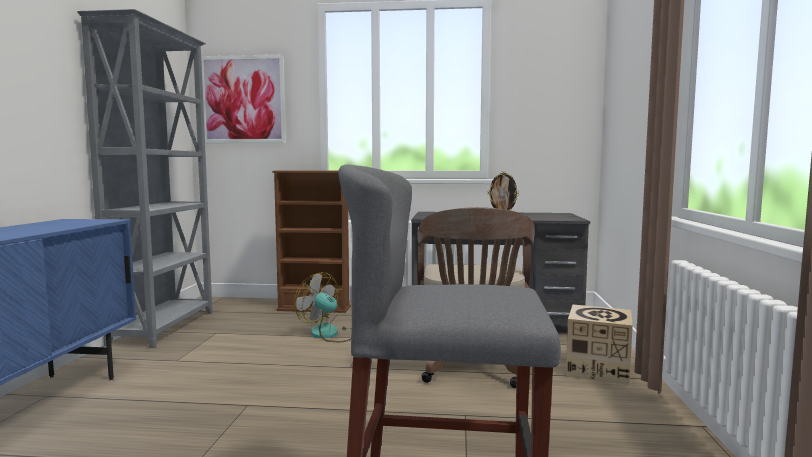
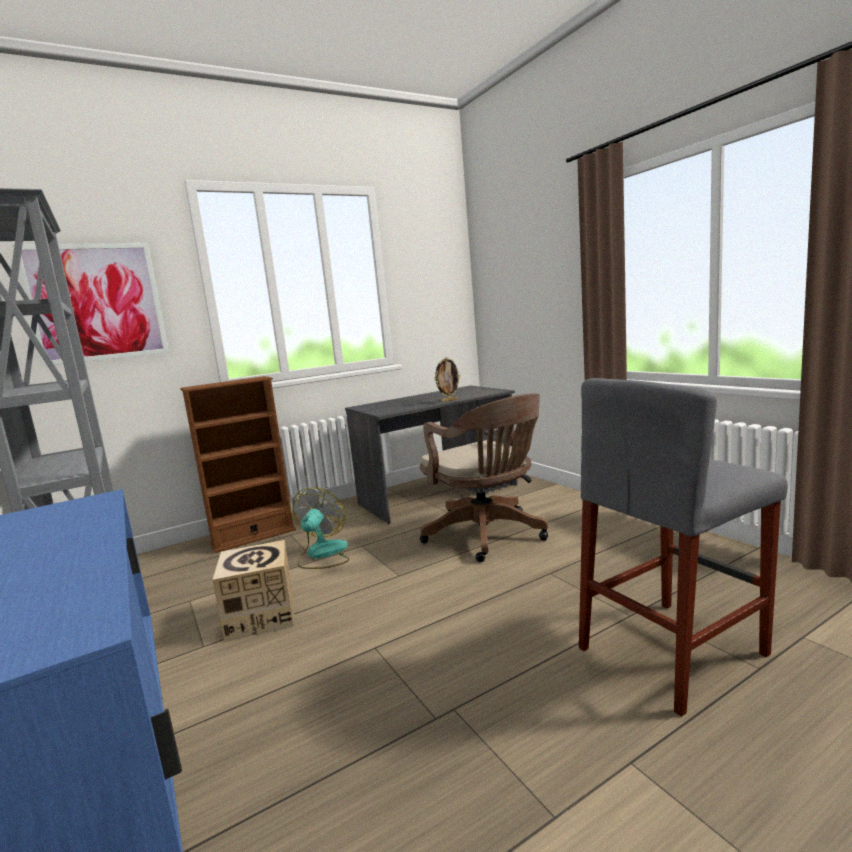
camera: 35 degrees left, 5 degrees up
(330, 334) = (322, 555): fan -> fan turned 105 degrees clockwise
(597, 369) = (566, 507): cardboard box -> cardboard box (261, 616)

